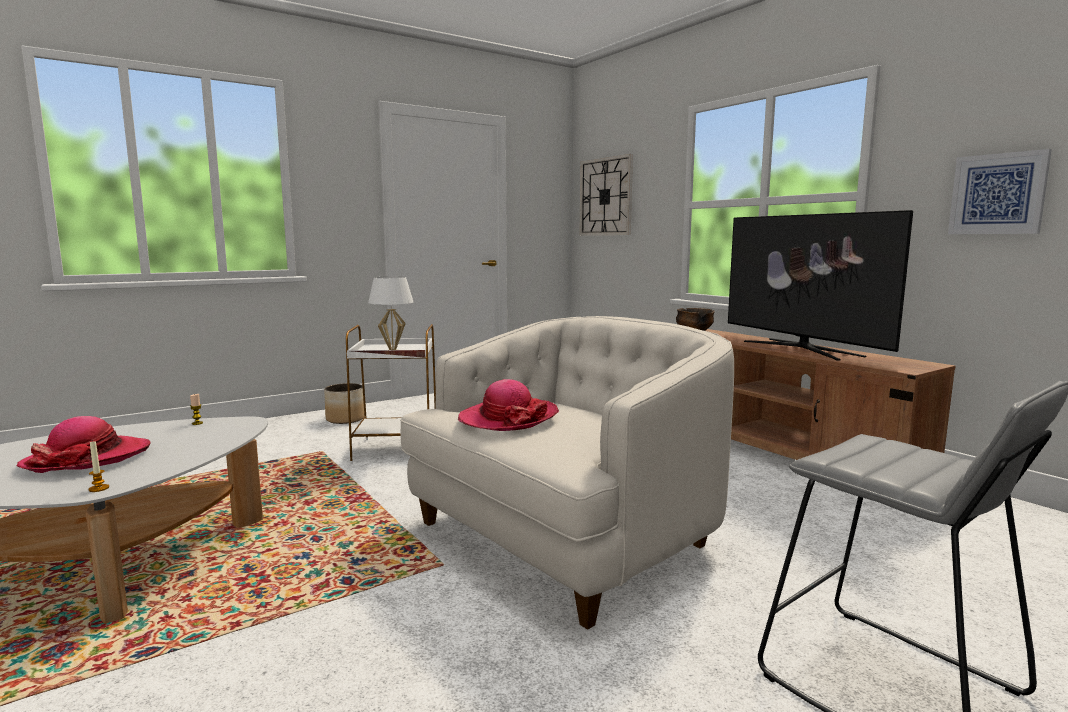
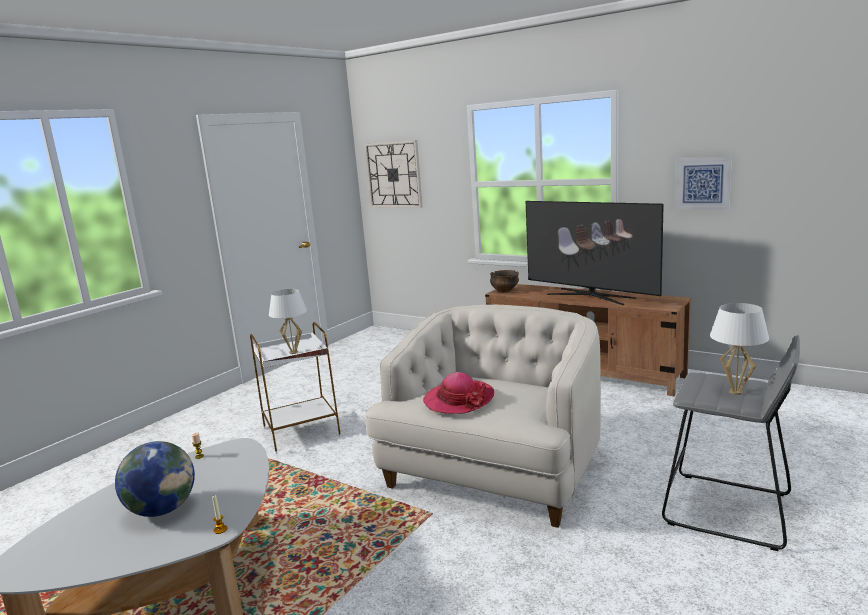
camera: 20 degrees left, 5 degrees up
(87, 458) = (162, 510): hat -> globe
(345, 419) = (222, 412): planter -> none
(916, 467) = (736, 392): none -> white table lamp

